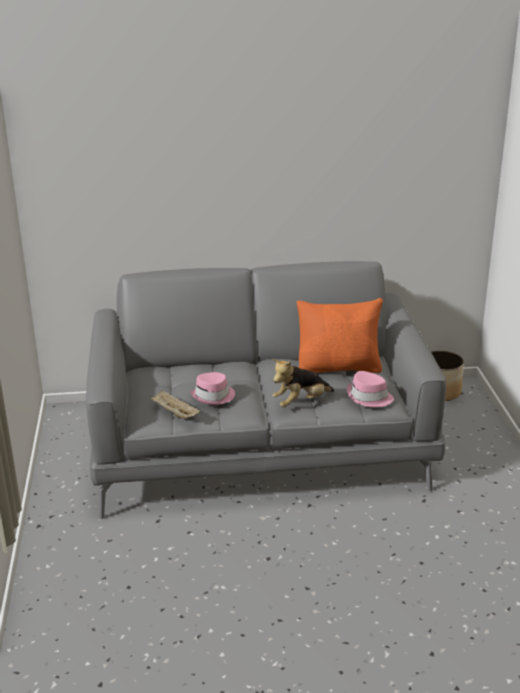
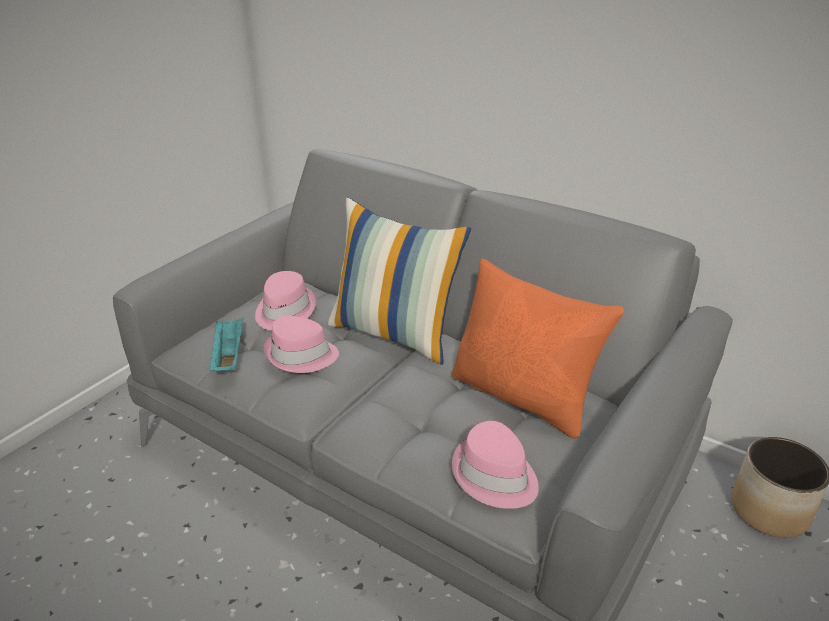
camera: 40 degrees right, 5 degrees up
(168, 382) = (284, 311): none -> pink hat
(175, 413) = (228, 355): beige tray -> turquoise tray
(242, 368) = (394, 333): none -> pillow
(301, 402) = (391, 425): plush toy -> none

